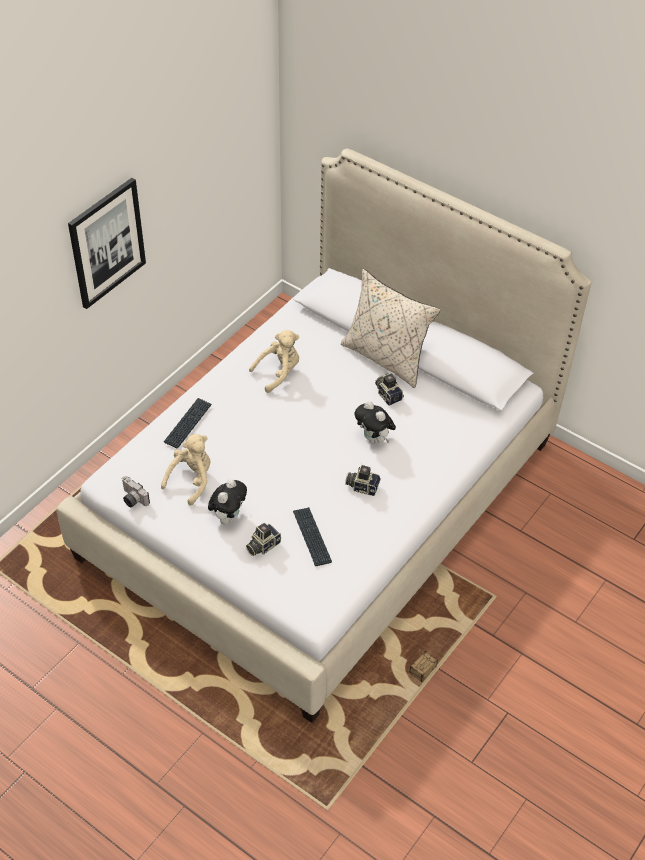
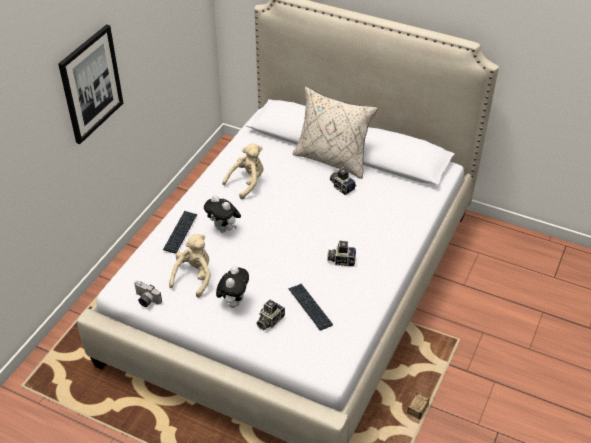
camera: 10 degrees left, 5 degrees down
(374, 439) = (340, 222): plush toy -> plush toy (224, 229)

